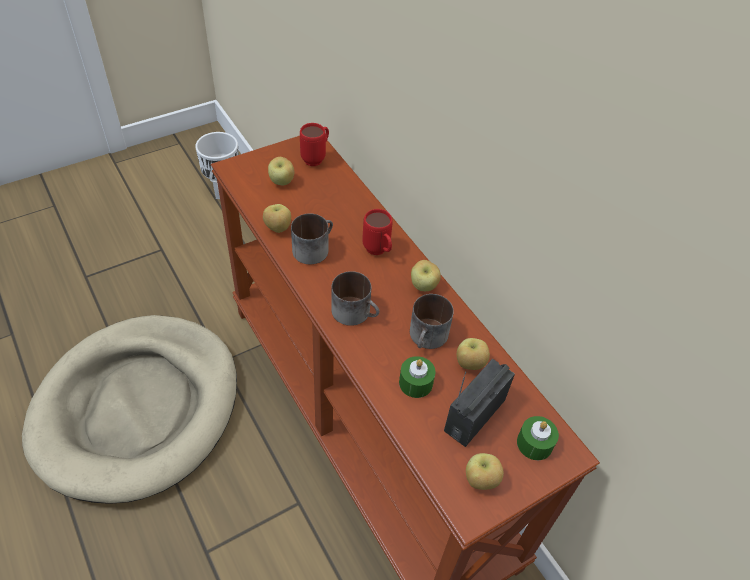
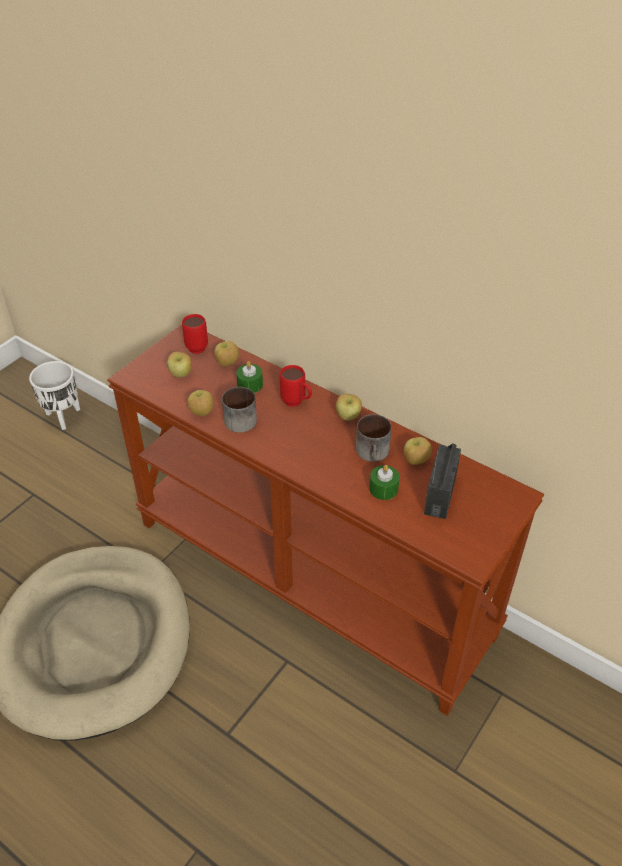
camera: 20 degrees left, 5 degrees down
(356, 312) = (306, 454): mug -> none
(480, 481) = (469, 537): apple -> apple (227, 363)
(534, 443) = (493, 498): green candle -> green candle (250, 385)

